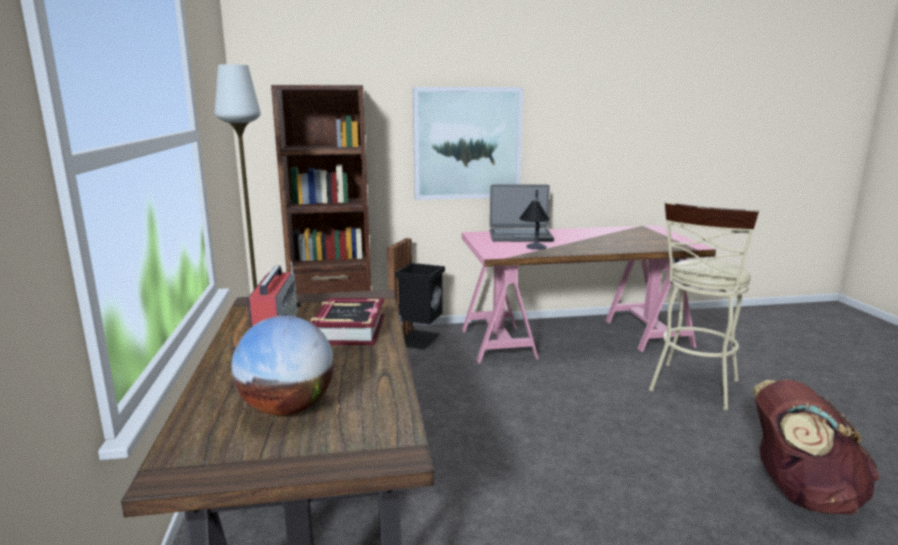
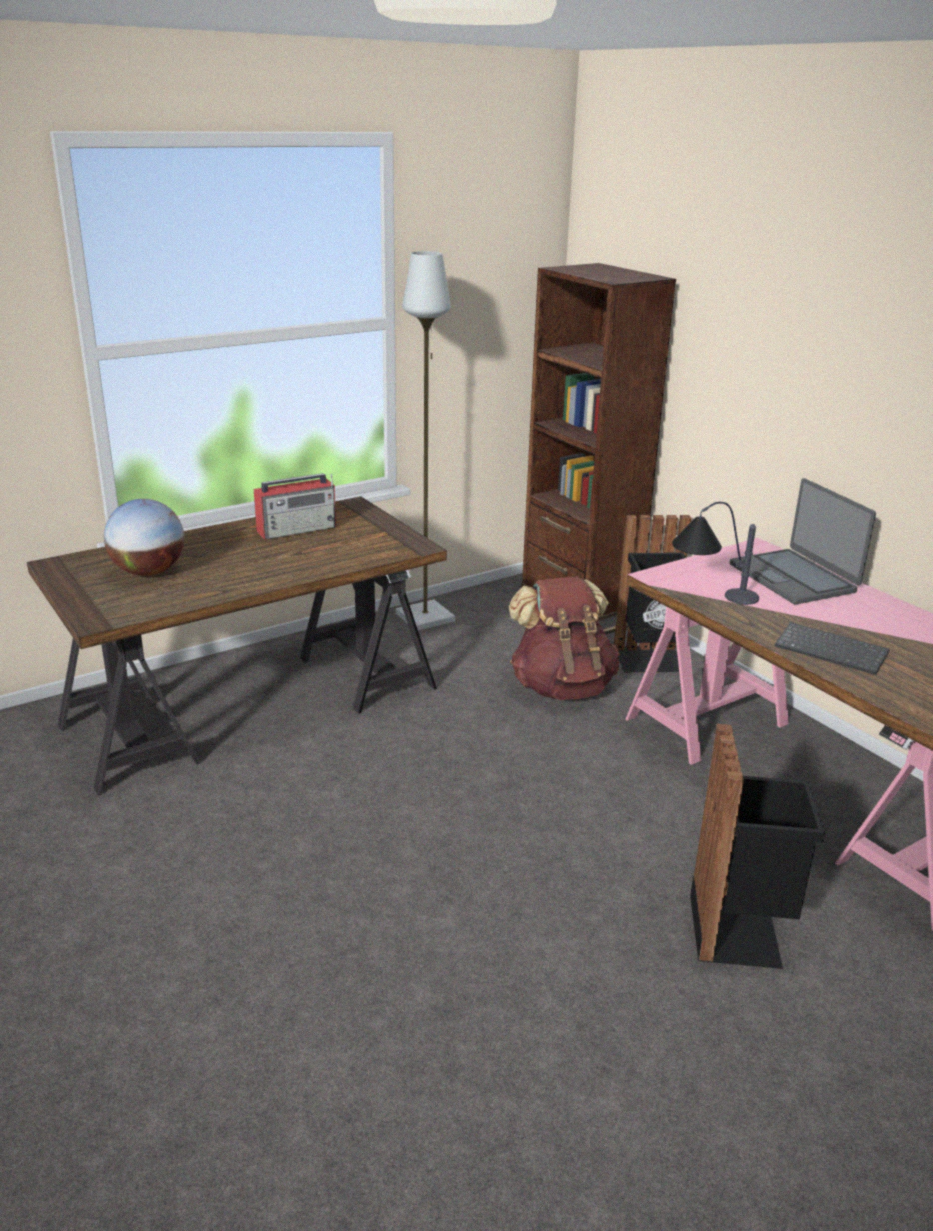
camera: 65 degrees right, 10 degrees up
(348, 330) = (312, 556): book -> none
(467, 143) = (795, 399): picture -> none
(608, 246) = (832, 650): none -> keyboard
(692, 388) = (740, 930): beige stool -> black trash can
(800, 494) = (487, 1044): brown backpack -> brown backpack (561, 686)

